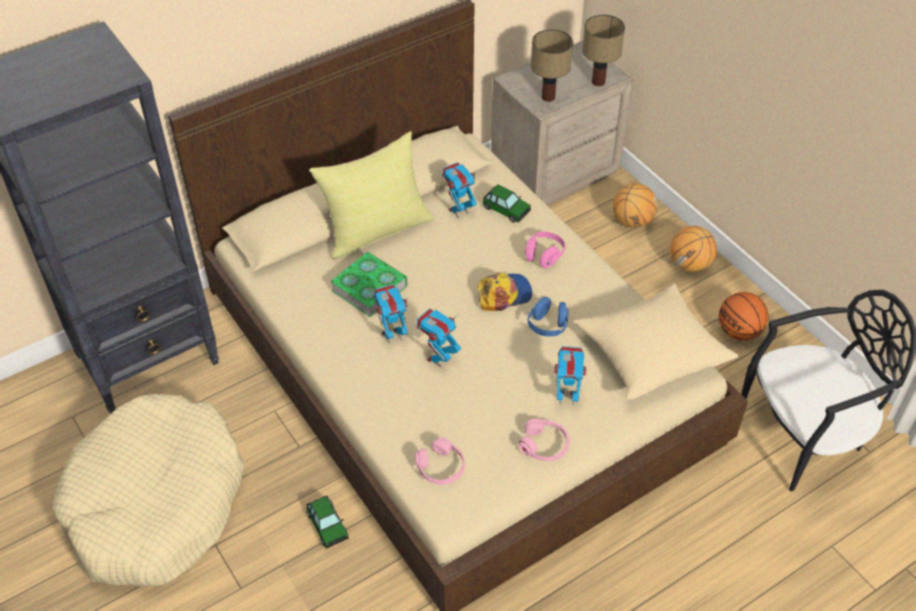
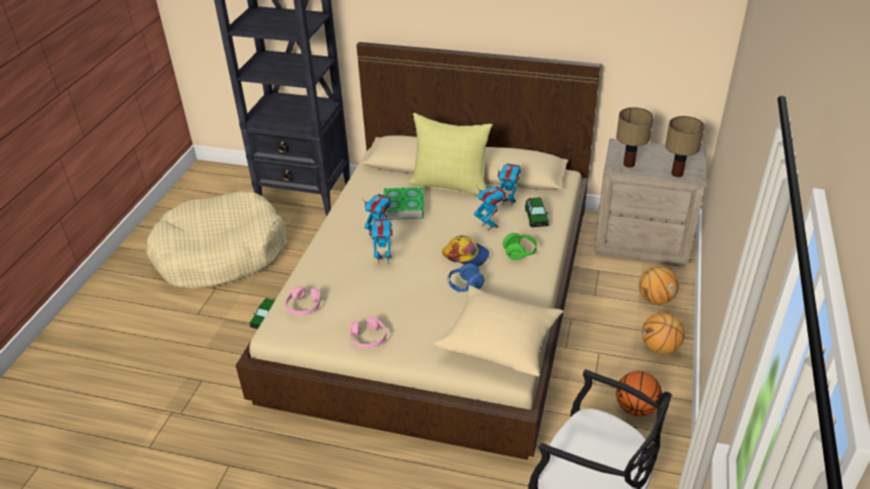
camera: 50 degrees right, 10 degrees down
(544, 256) = (520, 253): pink headphones -> green headphones
(566, 397) = (418, 326): toy robot -> toy robot (490, 225)

